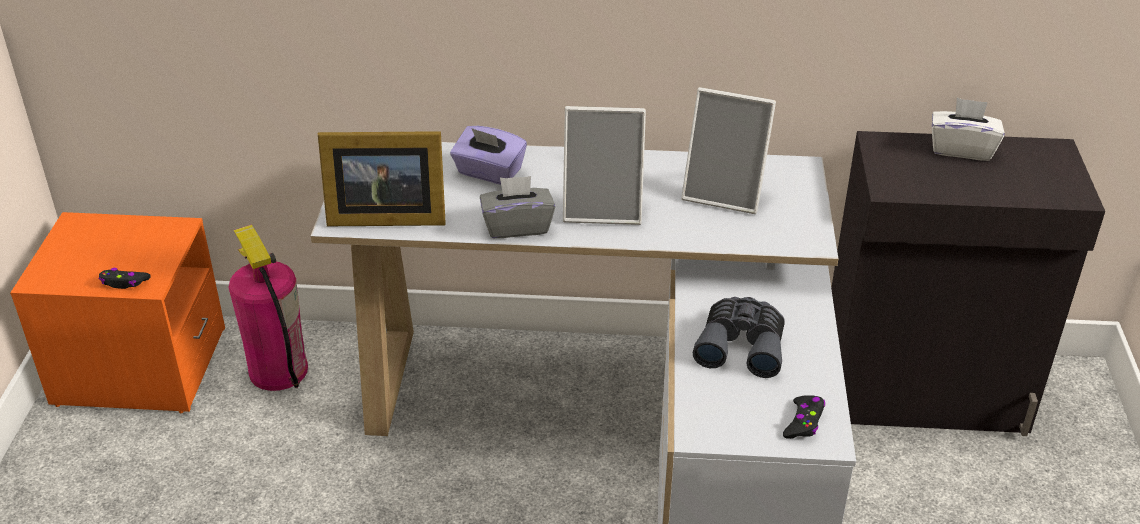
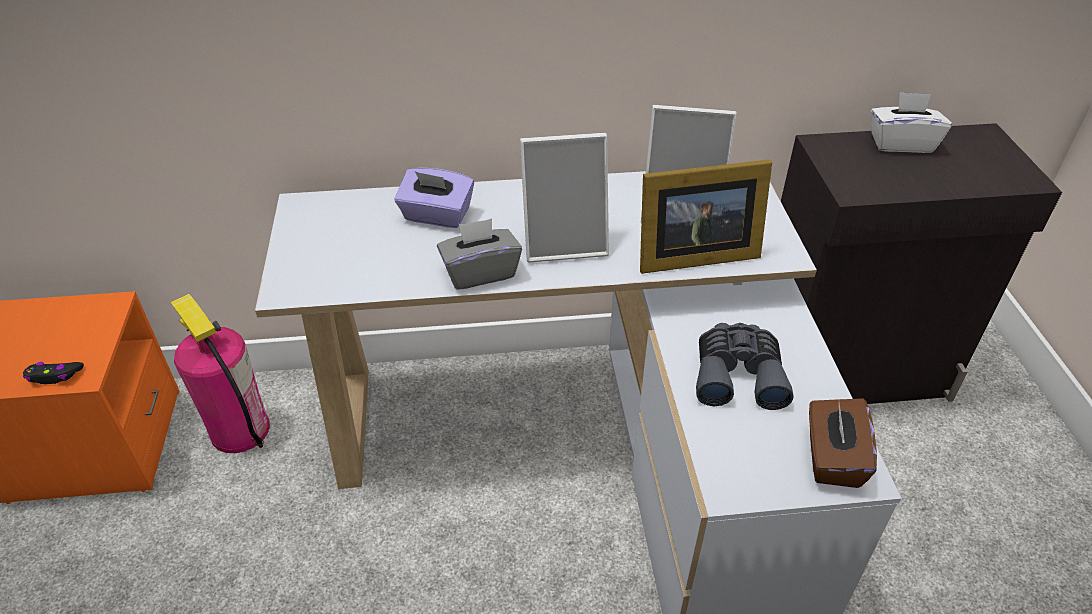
camera: 10 degrees left, 5 degrees up
(383, 216) = (333, 277): picture frame -> picture frame (691, 255)
(804, 422) = (832, 458): black game controller -> brown tissue box

